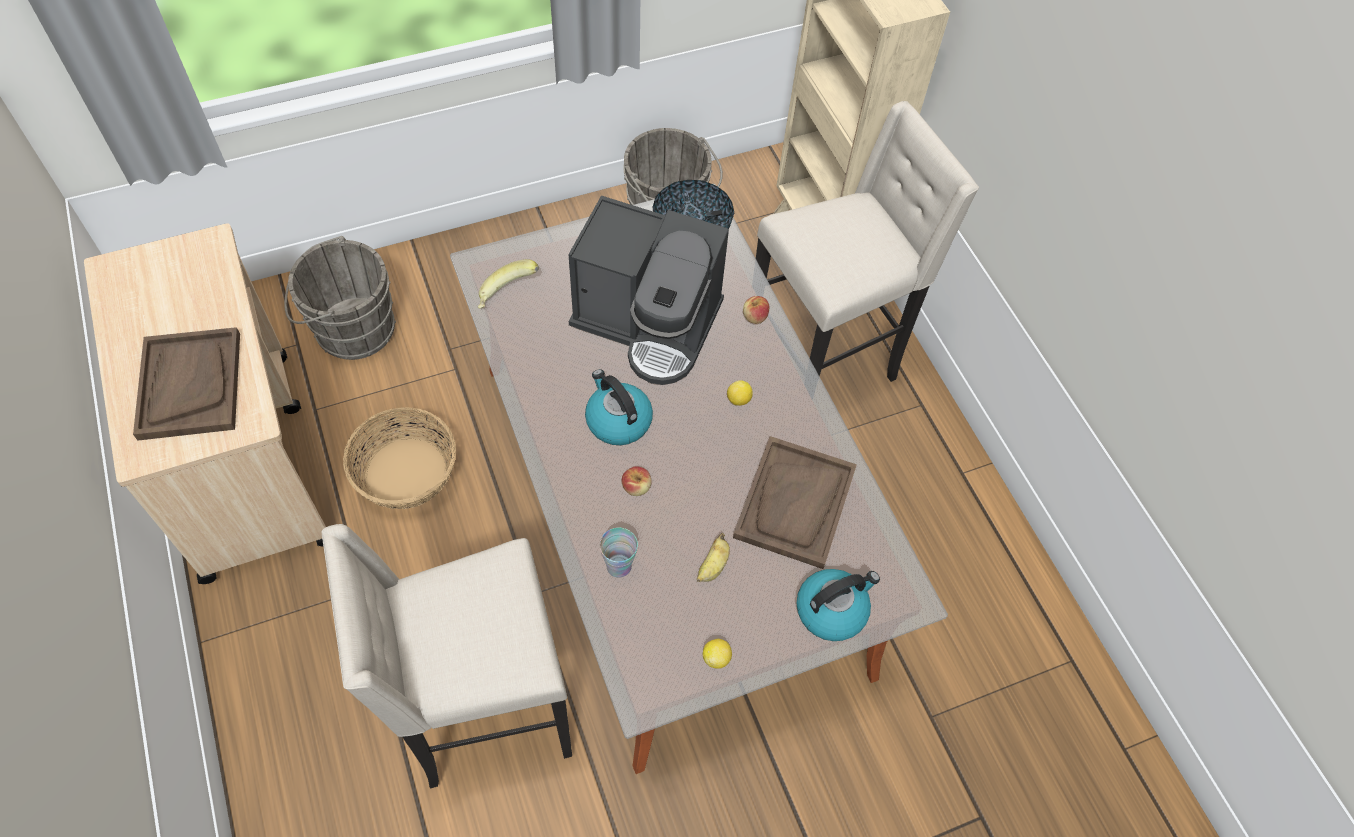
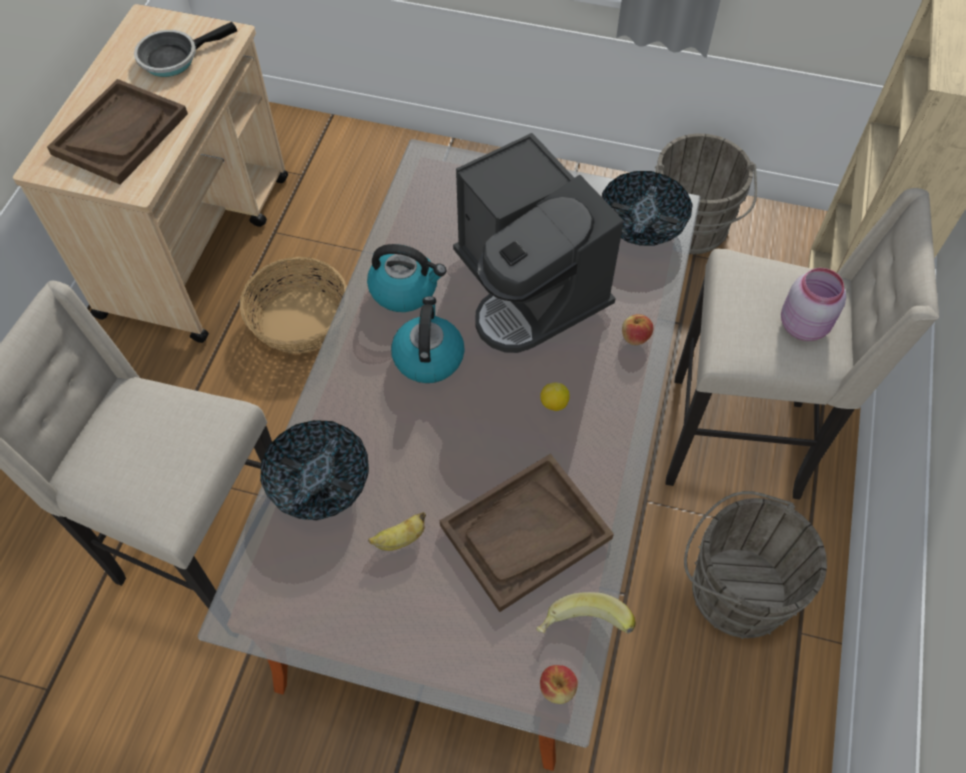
camera: 40 degrees right, 0 degrees up
(176, 290) = (173, 58): none -> frying pan
(350, 329) = (350, 184): grey bucket -> grey bucket (733, 588)
(508, 296) = (427, 198): banana -> banana (582, 629)
(619, 566) = (319, 483): cup -> bowl
(636, 487) = (394, 425): apple -> apple (557, 688)
(716, 658) = (331, 624): lemon -> none
(832, 609) = (475, 656): kettle -> kettle (405, 289)
(867, 241) = (804, 324): none -> pink jar

